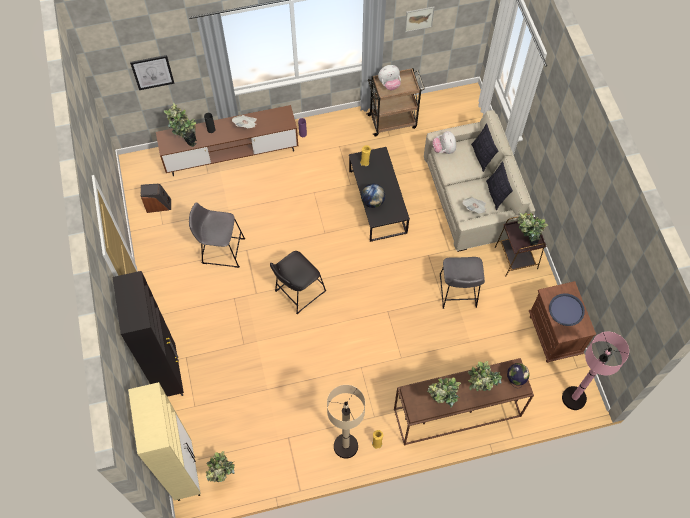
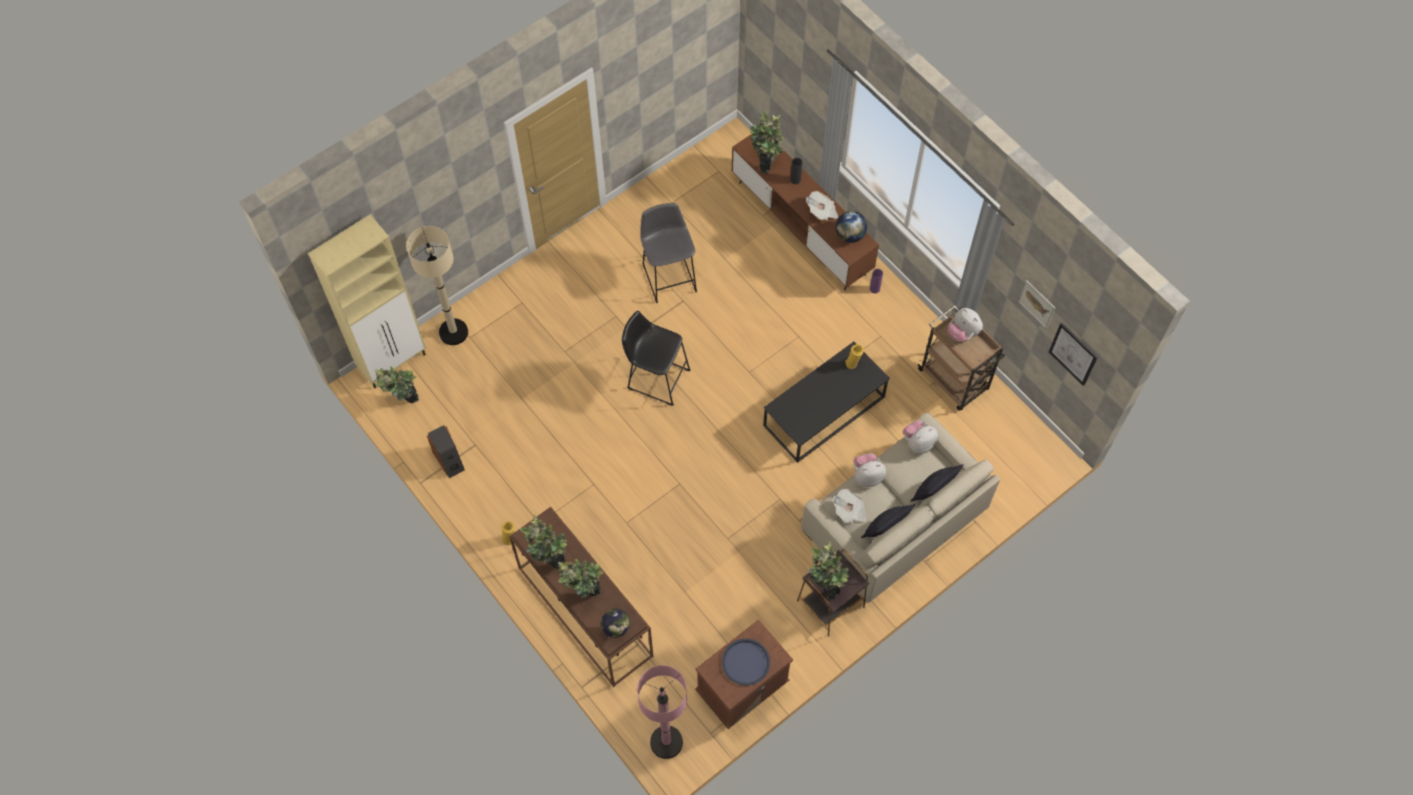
camera: 65 degrees right, 0 degrees up
(152, 72) = (789, 69): picture -> picture (1073, 353)
(158, 205) = (693, 187): speaker -> speaker (449, 460)
(169, 374) = (495, 296): black cabinet -> none
(345, 446) = (491, 507): beige floor lamp -> beige floor lamp (453, 332)
(372, 201) = (800, 395): globe -> globe (850, 235)
(453, 188) = (867, 476): none -> plush toy
(457, 293) = (743, 553): grey stool -> none

